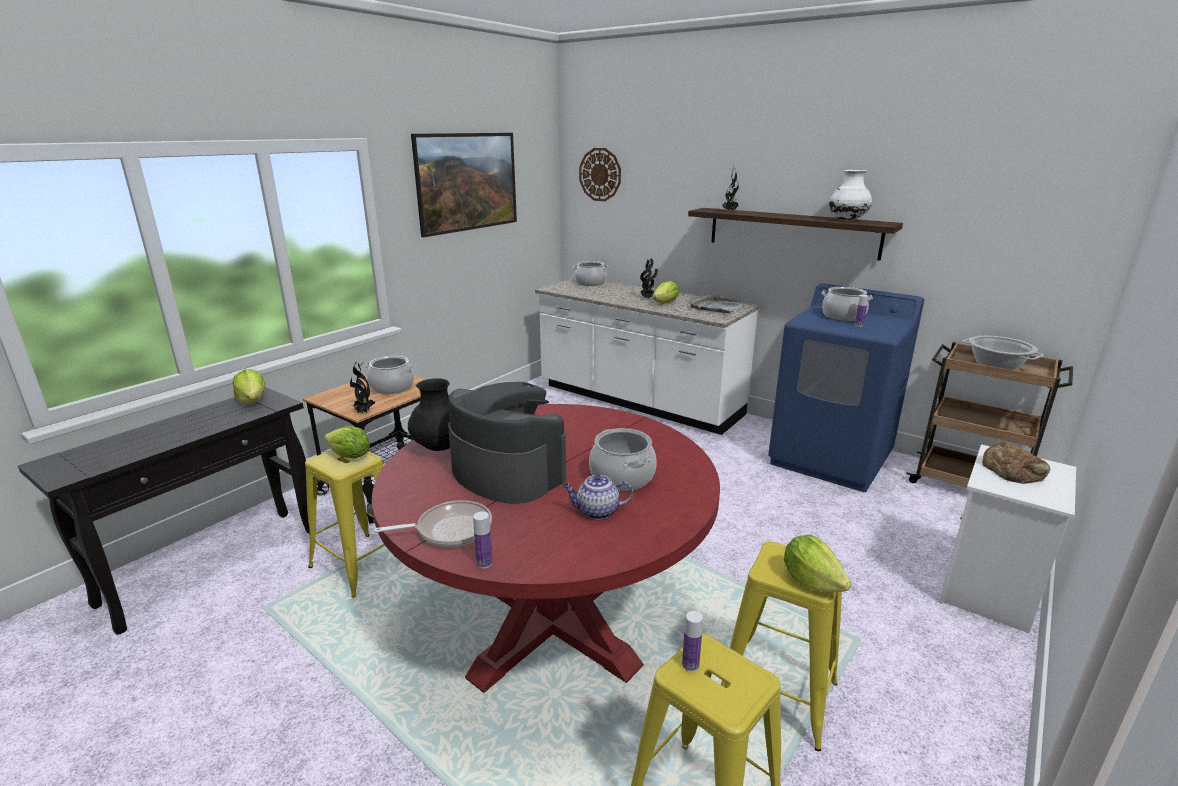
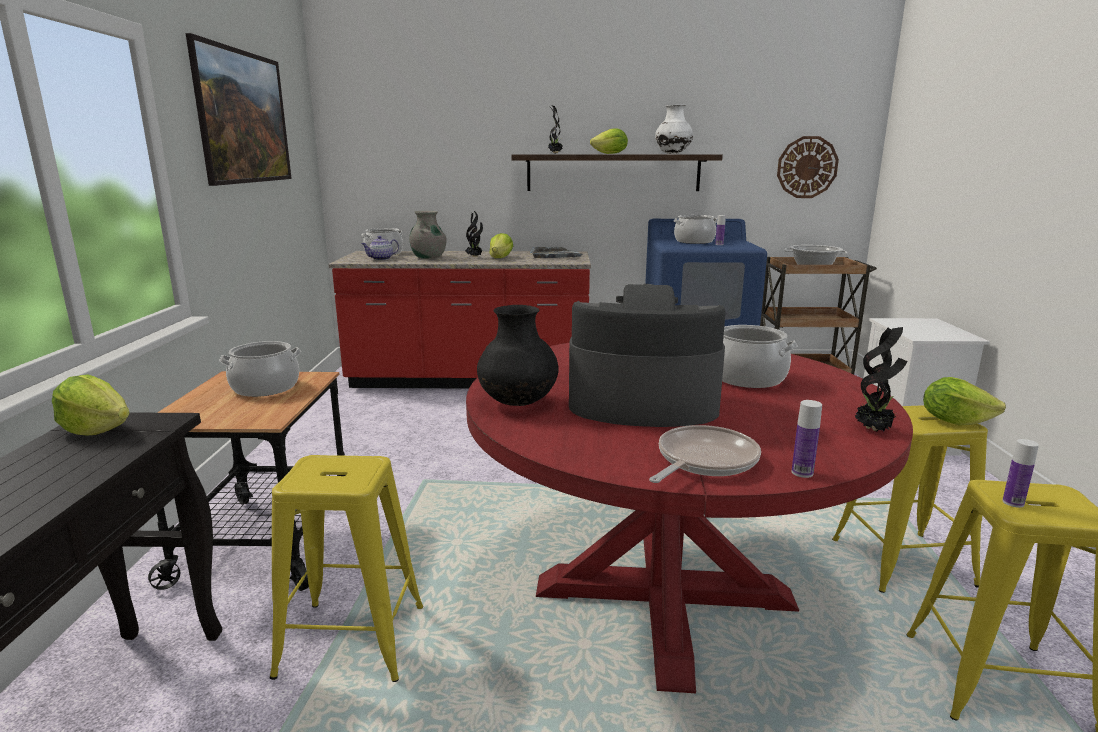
camera: 35 degrees left, 5 degrees down
(349, 456) = (338, 467): lettuce -> lettuce (610, 154)
(363, 412) = (273, 418): potted plant -> potted plant (874, 430)
(596, 511) = (790, 405): teapot -> teapot (381, 259)
(600, 174) = (376, 124): wall clock -> wall clock (807, 167)
(612, 293) = (428, 257): none -> grey vase
(638, 401) = (470, 380): white counter -> red counter
(1013, 470) = (915, 327): bread -> none

